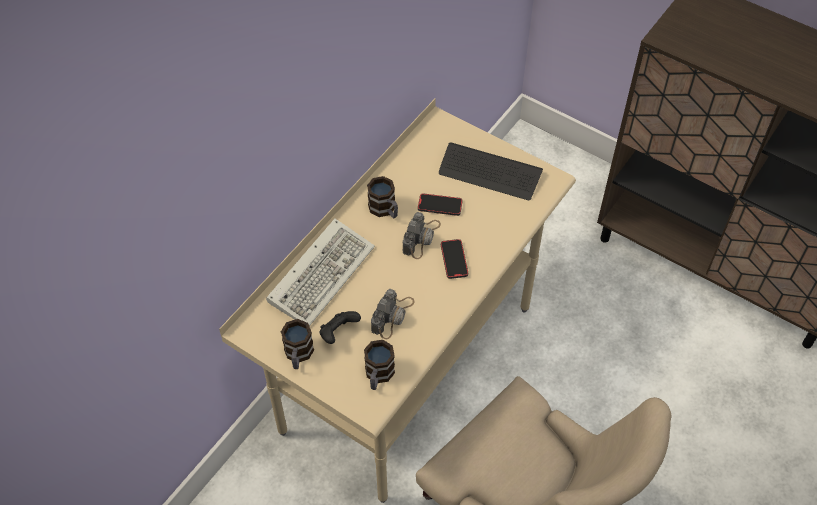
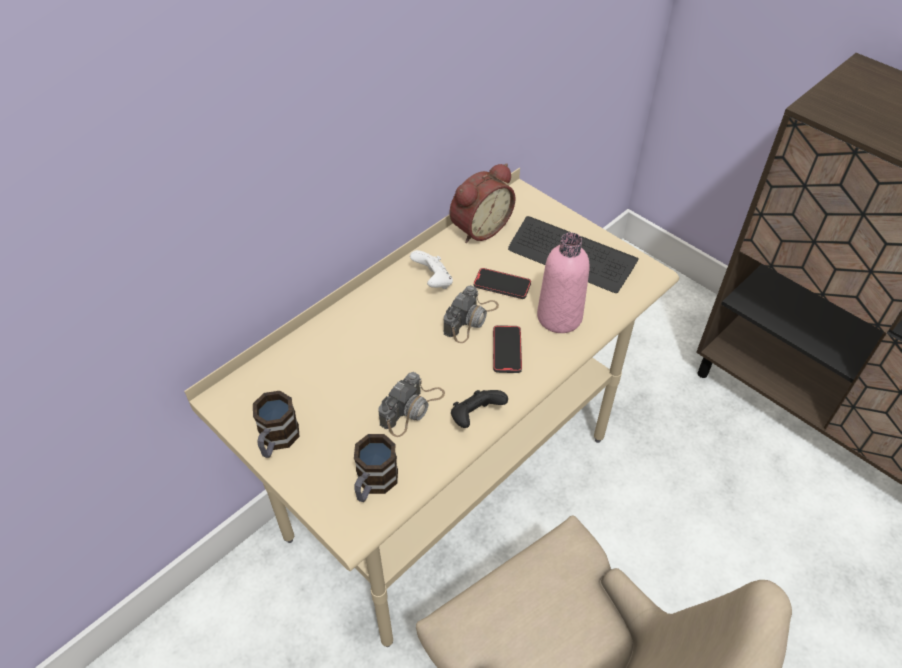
camera: 10 degrees right, 5 degrees down
(322, 272) = (336, 343): keyboard -> none
(338, 333) = (336, 420): black game controller -> black game controller (475, 417)
(385, 210) = (433, 281): mug -> white game controller
(411, 157) = (479, 227): none -> alarm clock
(489, 226) = (559, 317): none -> pink bottle

